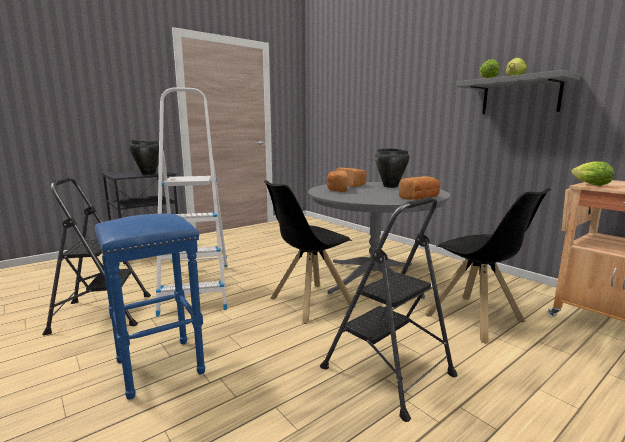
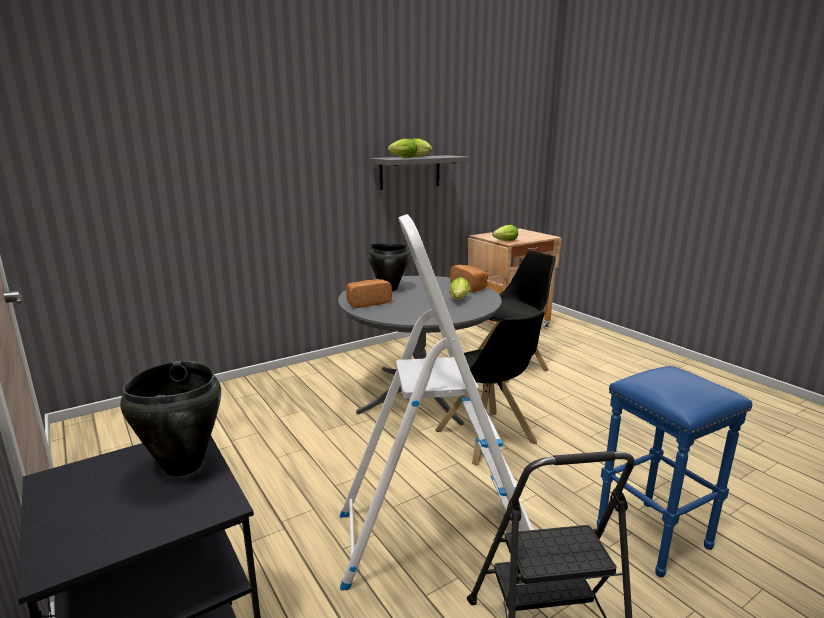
camera: 85 degrees left, 5 degrees up
(336, 189) = (407, 311): bread -> none
(374, 196) = (459, 300): none -> lettuce
(390, 372) = (601, 409): black step ladder -> none

